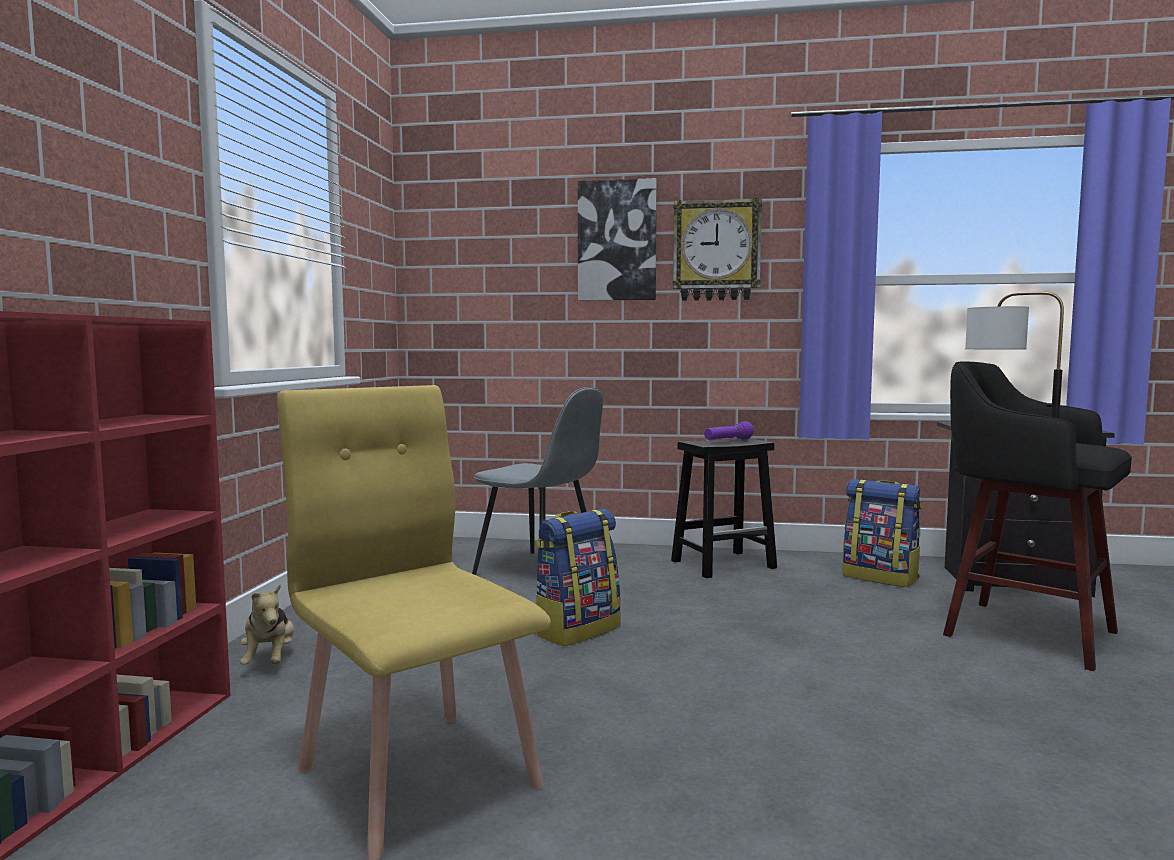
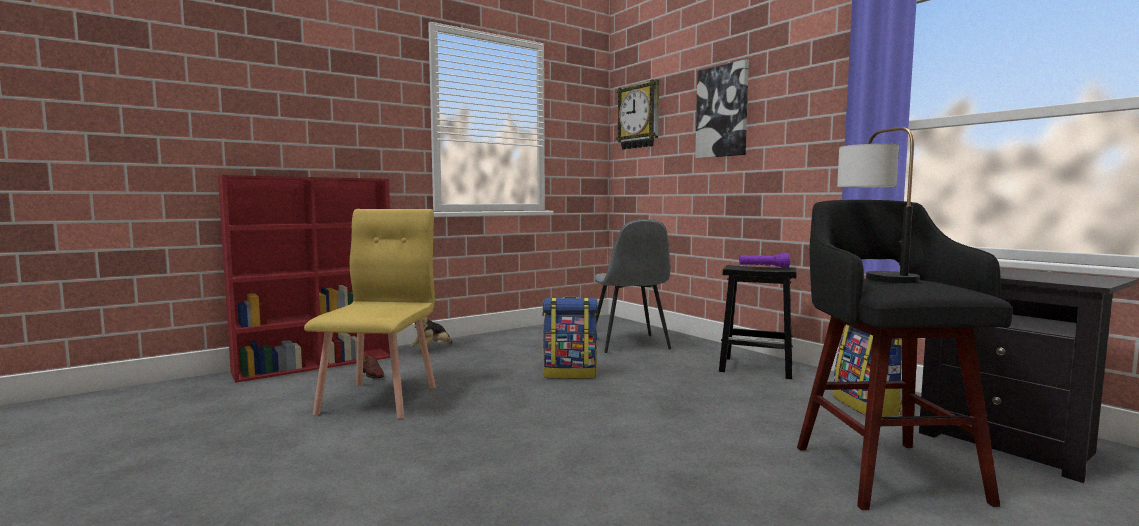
camera: 45 degrees right, 0 degrees up
(278, 741) = (372, 374): none -> brown shoe
(716, 251) = (789, 111): wall clock -> wall clock (639, 116)

